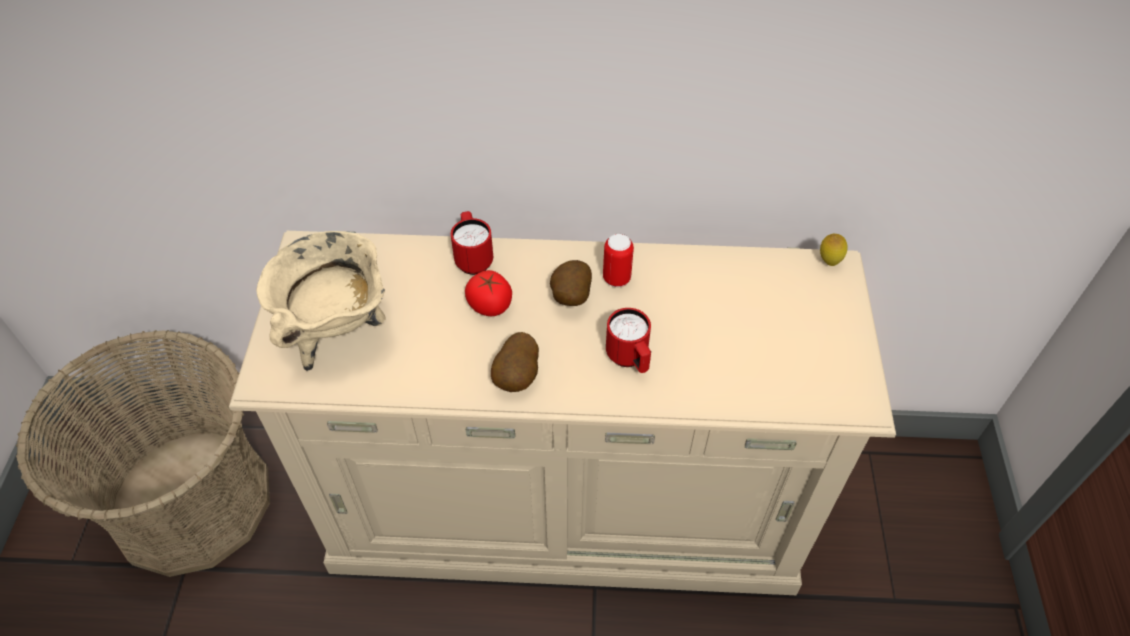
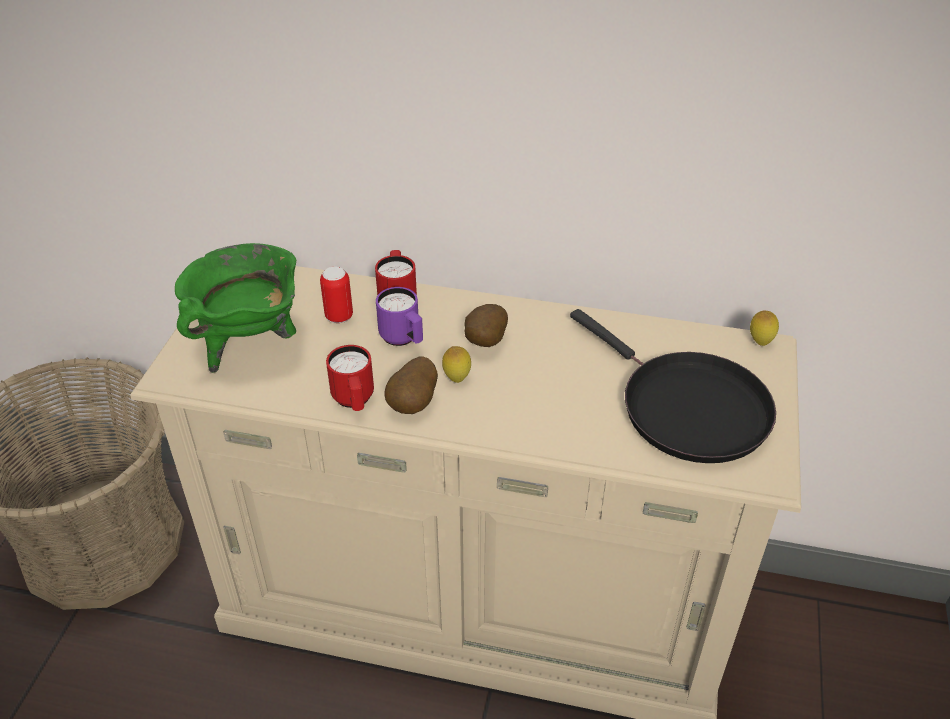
camera: 10 degrees right, 10 degrees down
(338, 331) = (250, 343): beige cooking pot -> green cooking pot
(490, 305) = (403, 339): tomato -> purple mug
(552, 342) = (457, 378): none -> lemon
(616, 278) = (535, 331): can -> can (339, 316)
(629, 359) = (531, 402): red mug -> red mug (354, 401)
(775, 344) = (686, 408): none -> black frying pan

